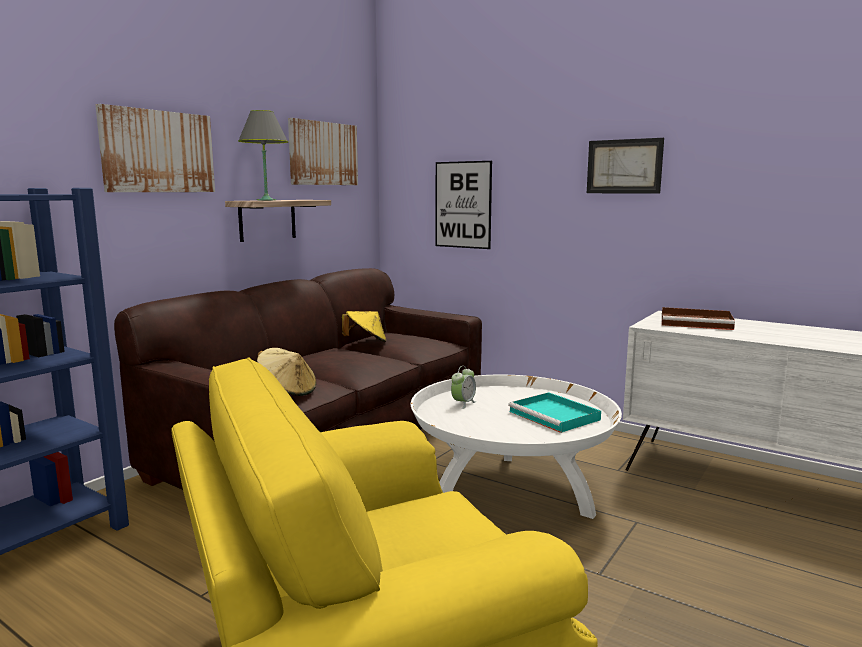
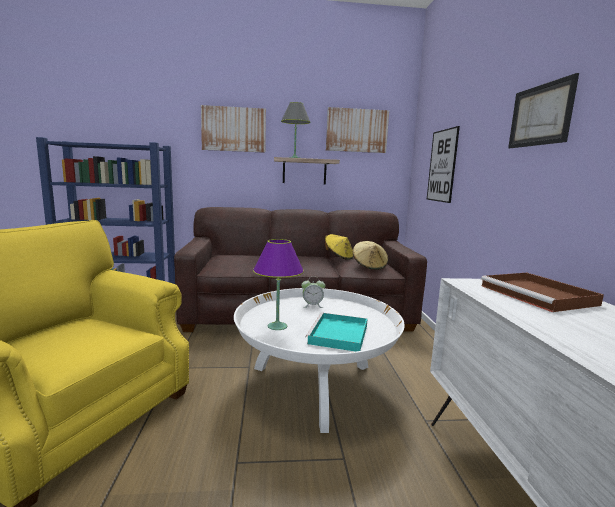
camera: 50 degrees right, 0 degrees up
(287, 391) = (230, 265): beige hat -> beige hat (369, 266)
(500, 432) = (277, 326): none -> purple table lamp

